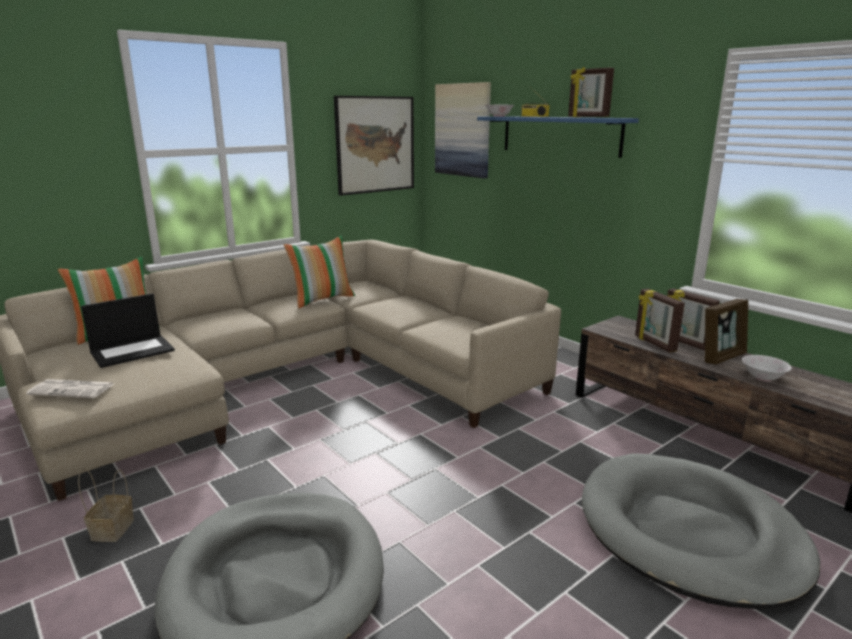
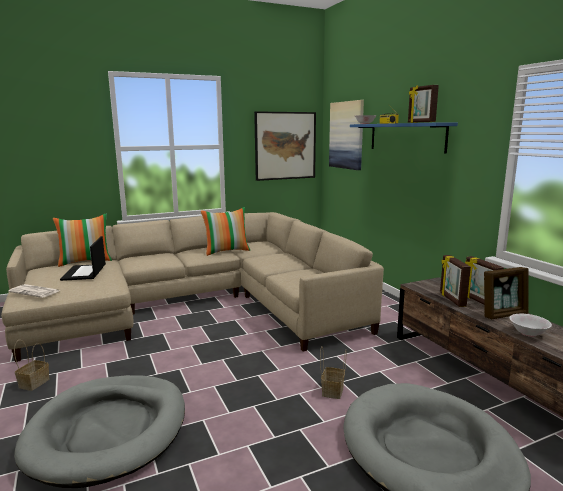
camera: 15 degrees right, 5 degrees down
(133, 351) = (84, 272): laptop -> laptop turned 105 degrees clockwise
(539, 474) = (332, 390): none -> basket

